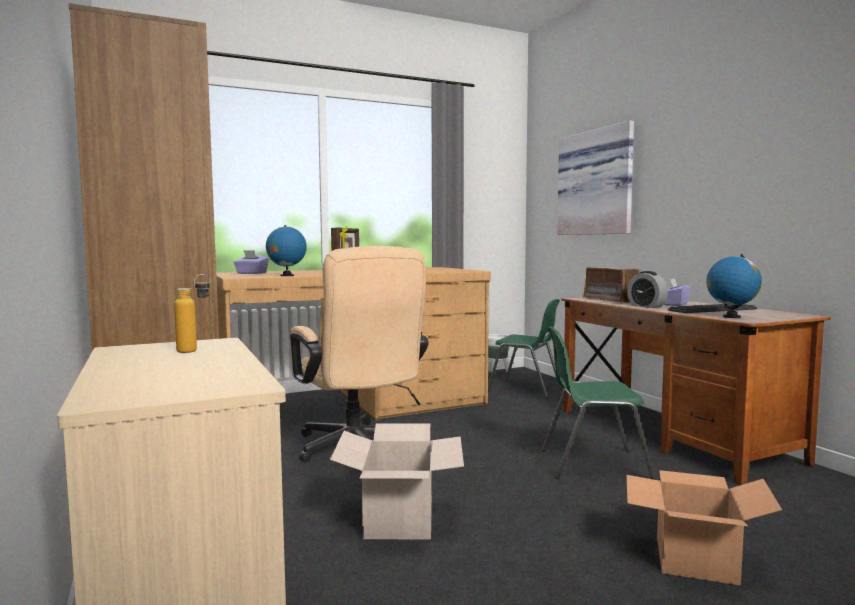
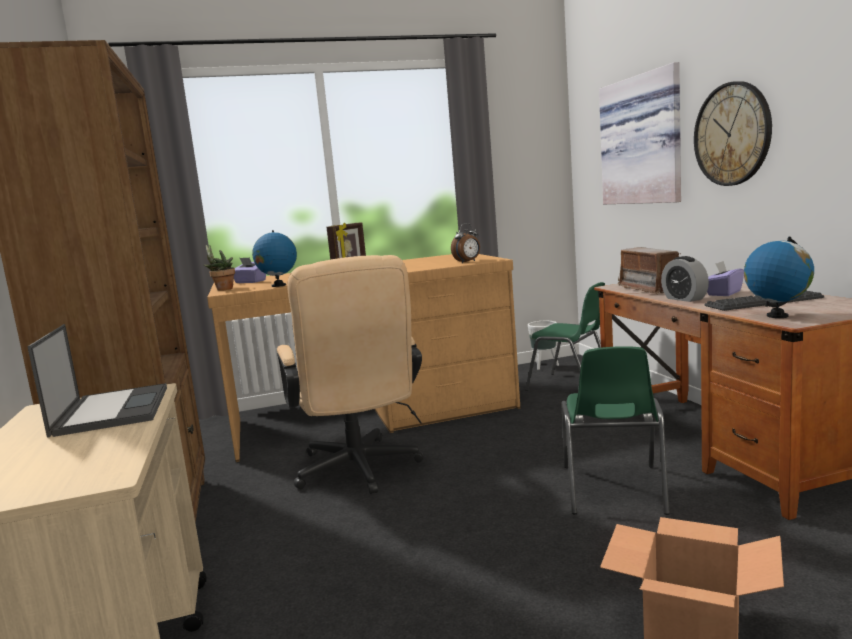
camera: 10 degrees right, 5 degrees up
(195, 350) = (112, 410): bottle -> laptop
(231, 276) = (222, 289): none -> potted plant
(398, 518) = (371, 564): cardboard box -> none
(451, 271) = (467, 262): none -> alarm clock
(592, 464) = (613, 490): green chair -> green chair turned 90 degrees counterclockwise
(678, 180) = (732, 134): none -> wall clock

